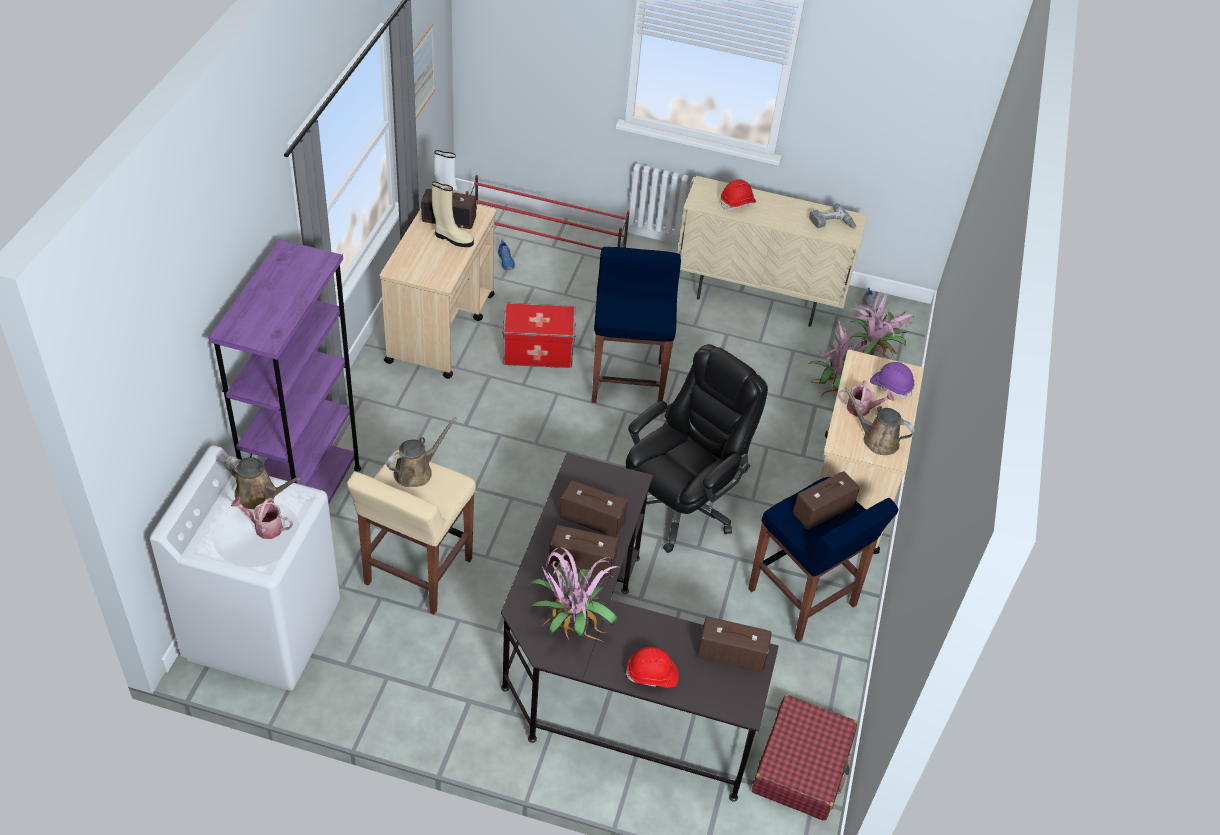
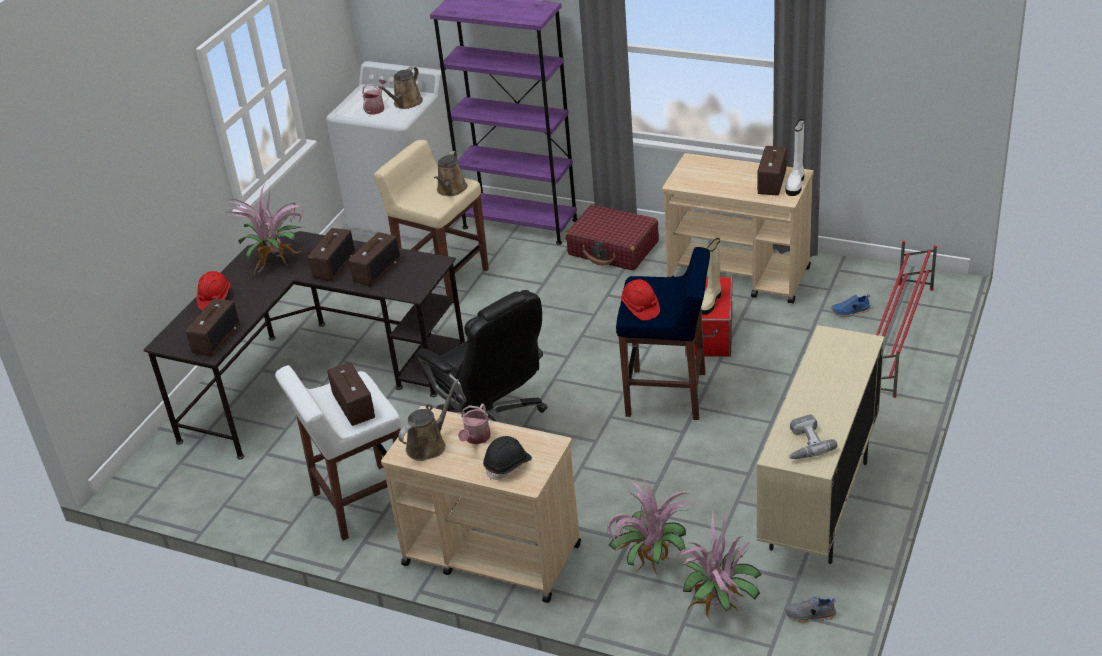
camera: 105 degrees right, 10 degrees down
(416, 471) = (451, 190): brown watering can -> brown watering can turned 45 degrees clockwise
(421, 73) = (888, 75): picture -> none
(452, 238) = (741, 185): beige boot -> beige boot (710, 302)
(737, 202) = (834, 366): red hard hat -> red hard hat (640, 308)
(802, 765) = (190, 485): red suitcase -> red suitcase (613, 248)
(803, 599) = (361, 502): blue stool -> white stool
(891, 386) = (508, 465): purple hard hat -> black hard hat

